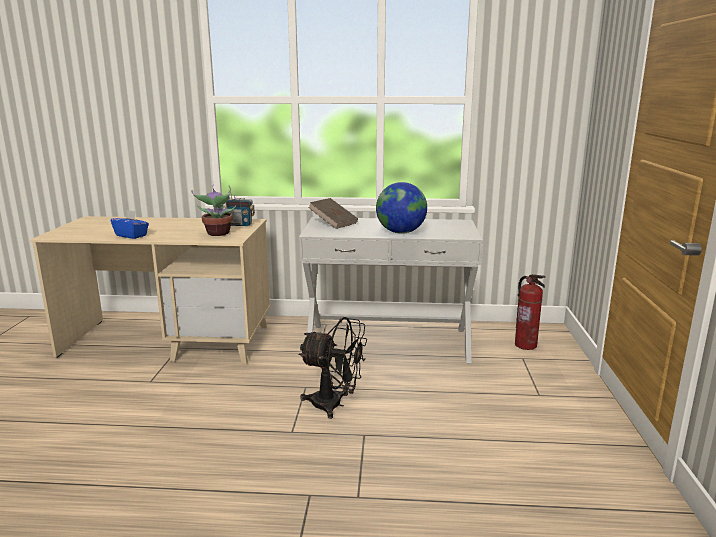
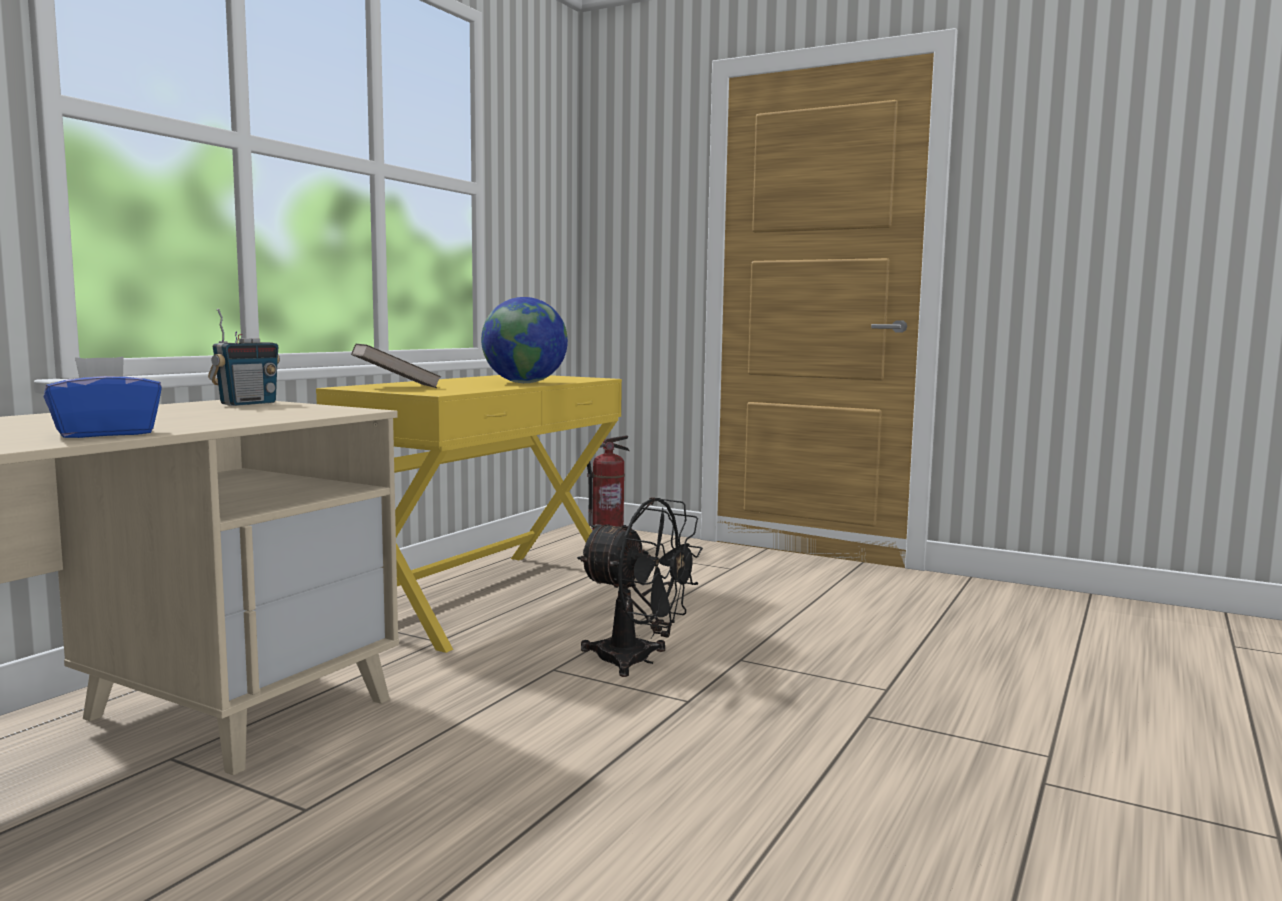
camera: 65 degrees left, 10 degrees down
(217, 234) = (284, 411): potted plant -> none
(334, 405) = (637, 661): black fan -> black fan turned 75 degrees clockwise
(388, 342) = (485, 596): white console table -> yellow console table

